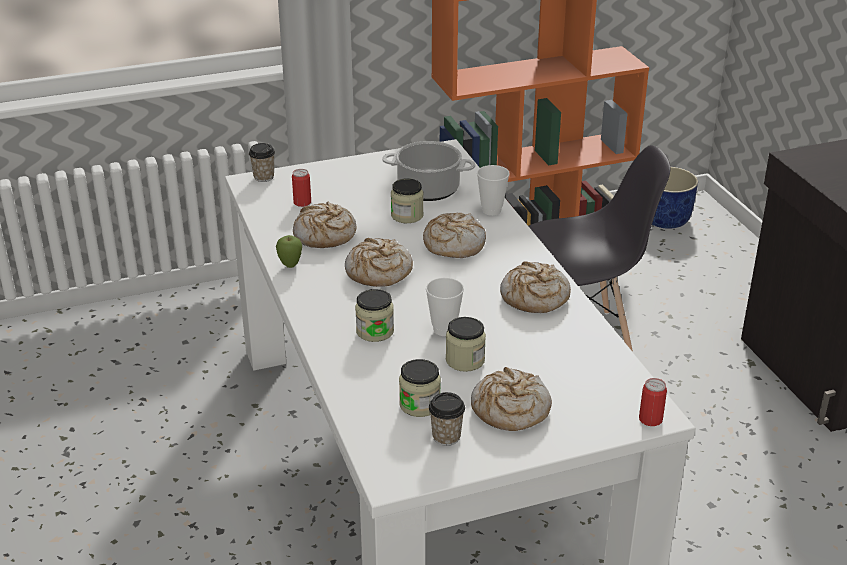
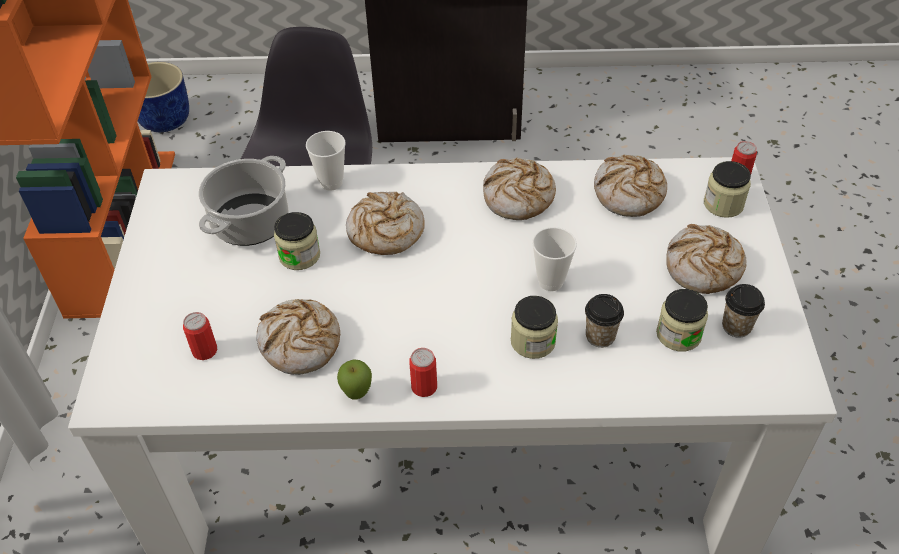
camera: 70 degrees left, 15 degrees up
(263, 177) = (106, 380): cup -> cup (600, 336)
(308, 291) = (424, 387): none -> can
(378, 272) = (412, 310): bread -> bread (629, 194)
(465, 360) = (611, 279): jar -> jar (723, 204)

